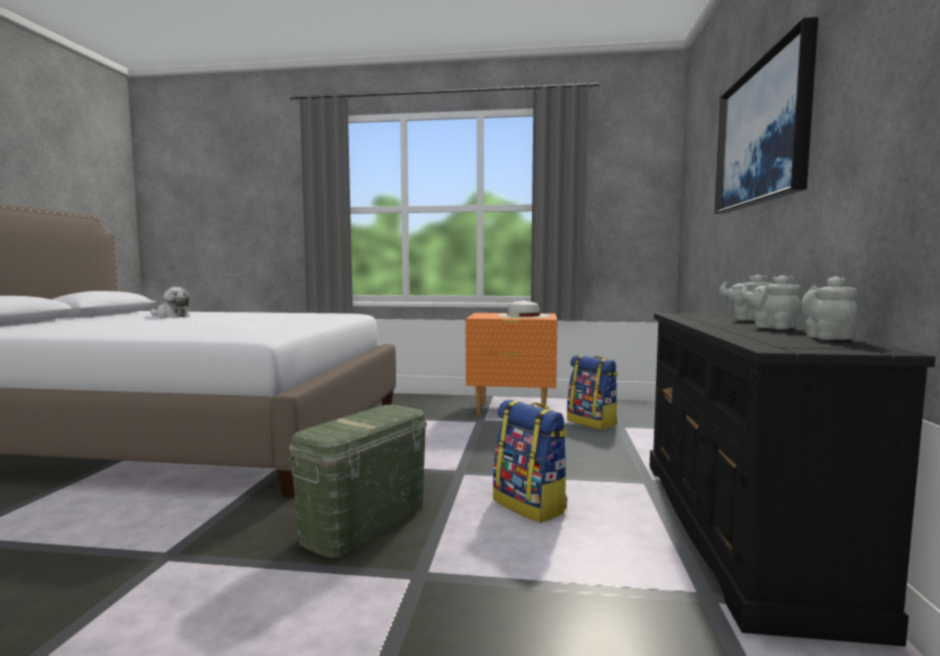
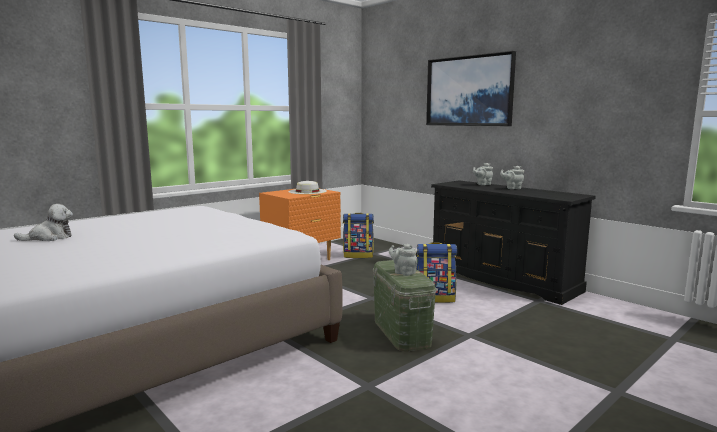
camera: 50 degrees left, 5 degrees up
(826, 337) = (548, 191): grey teapot -> grey teapot (403, 272)

